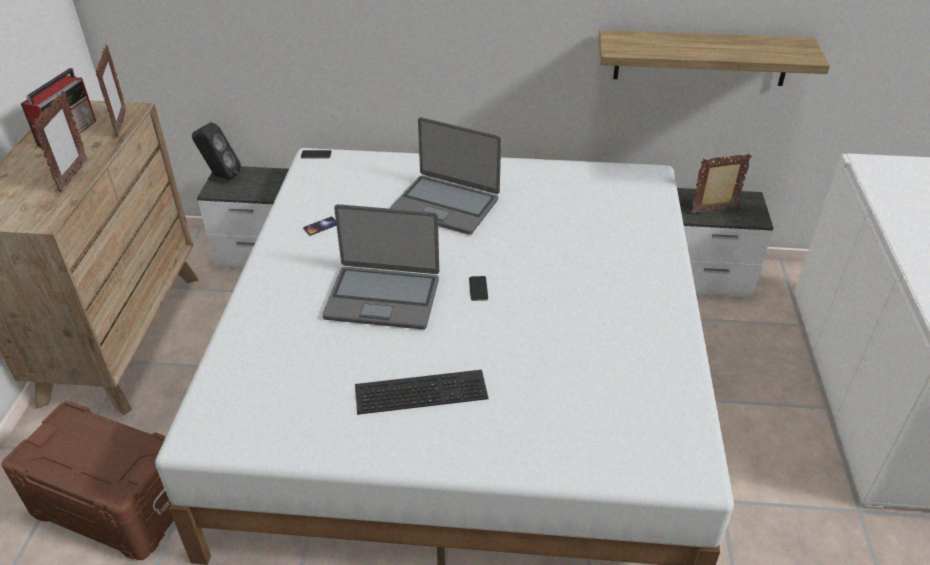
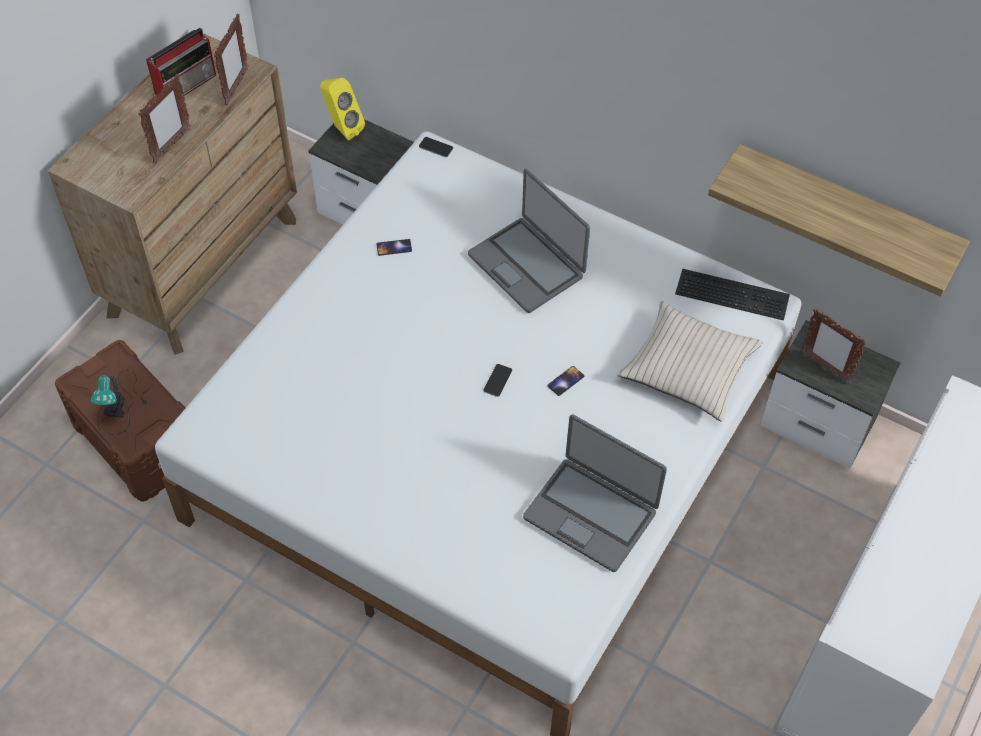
camera: 25 degrees right, 15 degrees up
(89, 458) = (121, 404): none -> table lamp
(220, 176) = (342, 129): black speaker -> yellow speaker
(383, 297) = (407, 356): laptop -> laptop (591, 514)
(422, 390) = (388, 467): keyboard -> keyboard (733, 293)
(537, 270) = (565, 381): none -> phone
(628, 230) = (688, 368): none -> beige pillow
(714, 211) = (824, 368): picture frame -> picture frame turned 150 degrees counterclockwise

